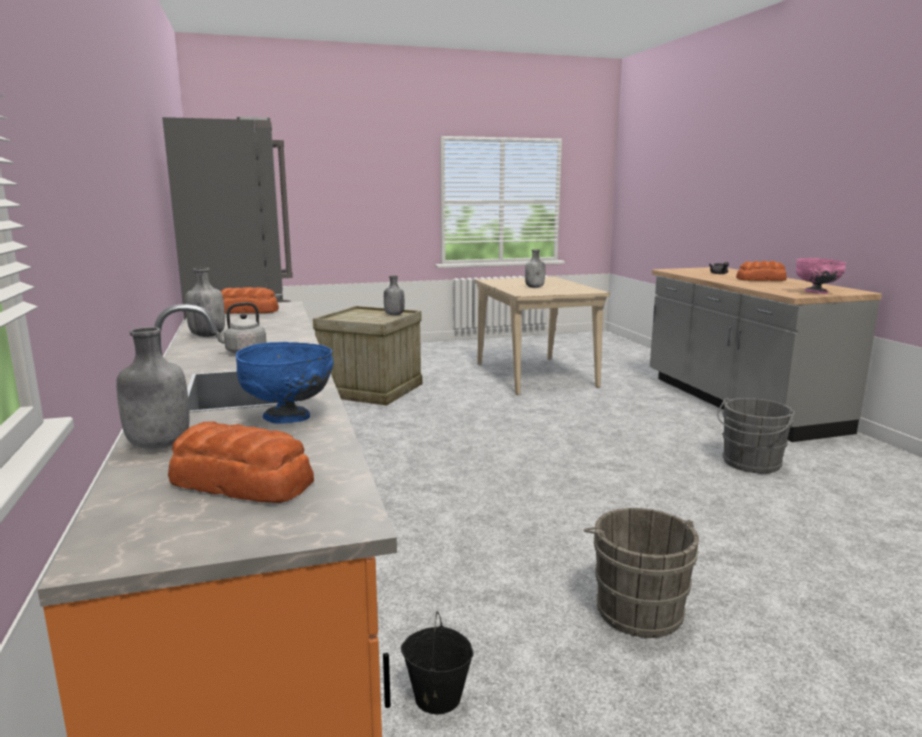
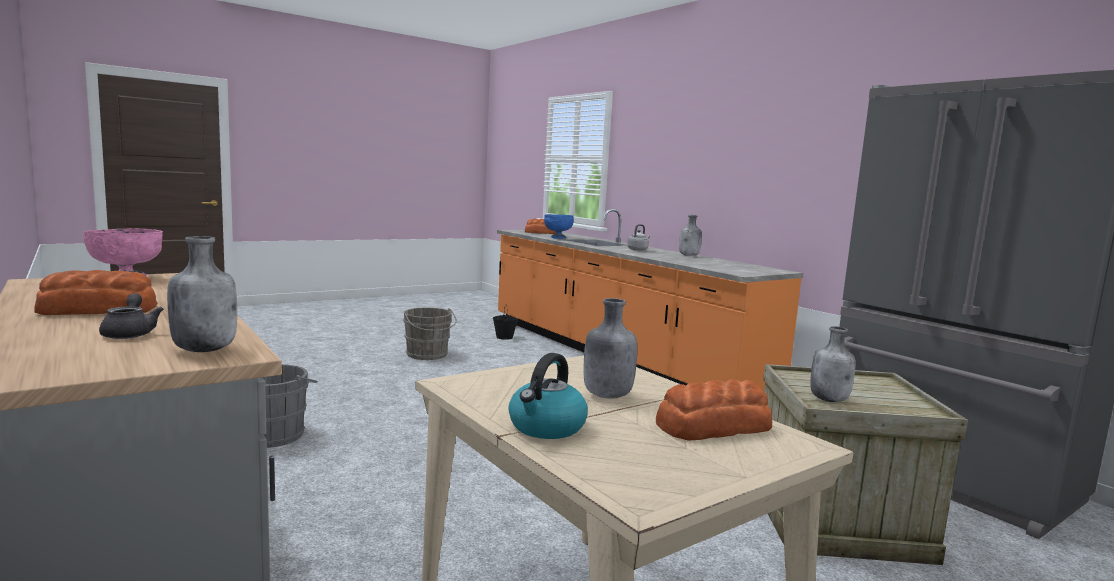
camera: 160 degrees right, 5 degrees down
(158, 445) = (579, 236): grey bottle -> grey bottle (205, 349)
(248, 311) = (739, 268): bread -> bread (711, 426)
(564, 284) = (546, 427): none -> kettle

